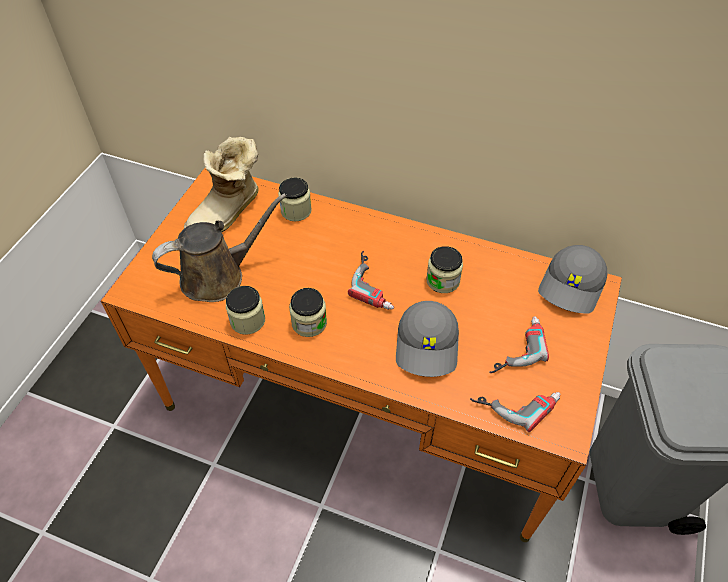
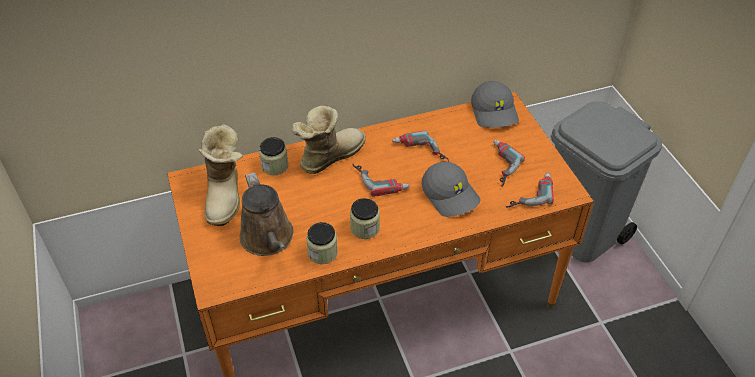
camera: 40 degrees left, 5 degrees down
(218, 276) = (268, 239): brown watering can -> brown watering can turned 135 degrees clockwise
(352, 230) = (329, 156): none -> boot
(443, 280) = (419, 152): jar -> power drill

